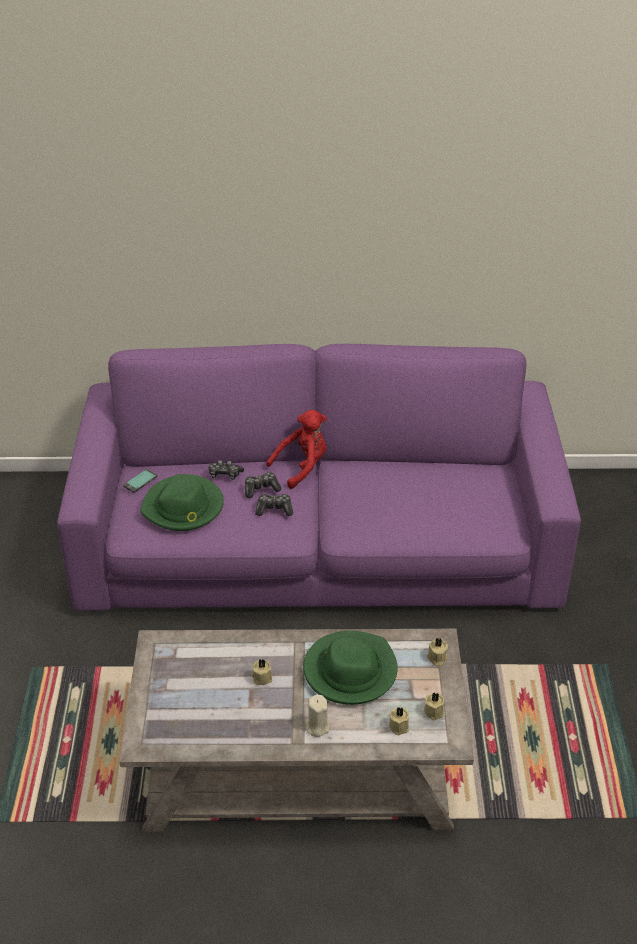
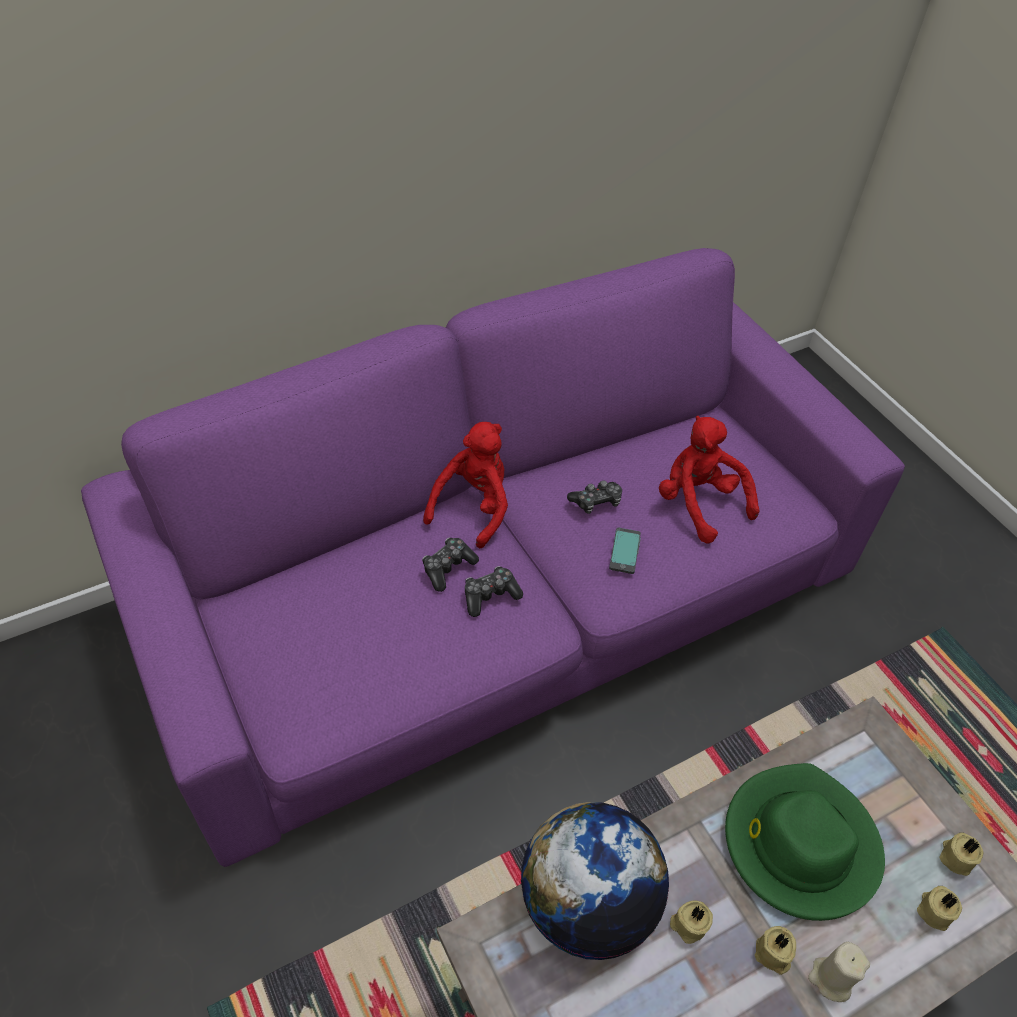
camera: 30 degrees left, 10 degrees up
(140, 481) = (249, 623): phone -> phone (625, 551)
(183, 507) = (353, 647): green hat -> none
(218, 649) = (587, 902): none -> globe
(224, 474) = (375, 562): game controller -> game controller (596, 502)
(436, 658) = (889, 761): beige candle -> beige candle (772, 955)
(438, 506) = (699, 503): none -> red plush toy

